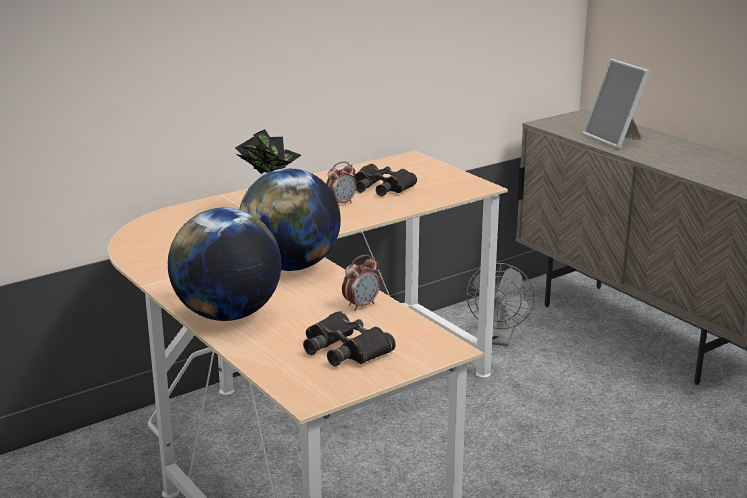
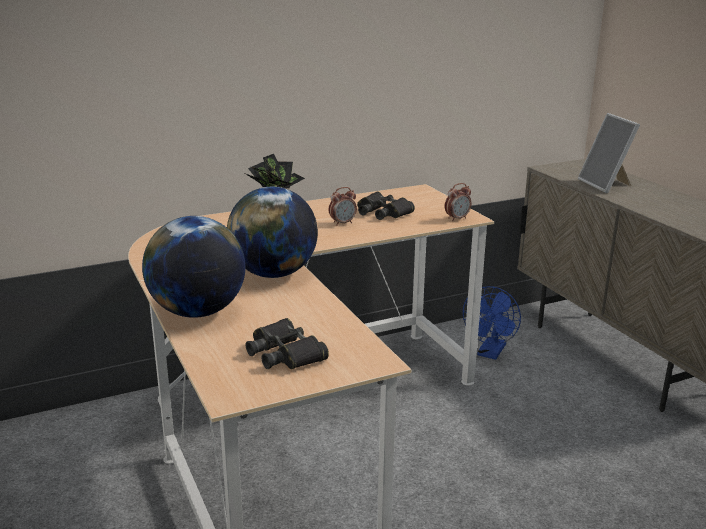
camera: 10 degrees right, 0 degrees up
(361, 305) = (318, 314): alarm clock -> alarm clock (457, 219)
(499, 340) = (490, 353): grey fan -> blue fan

